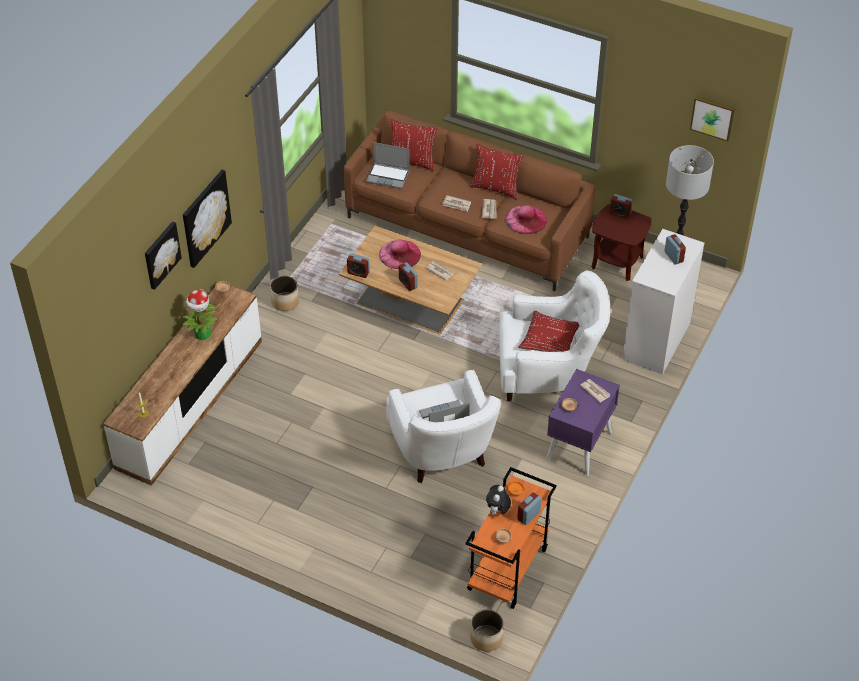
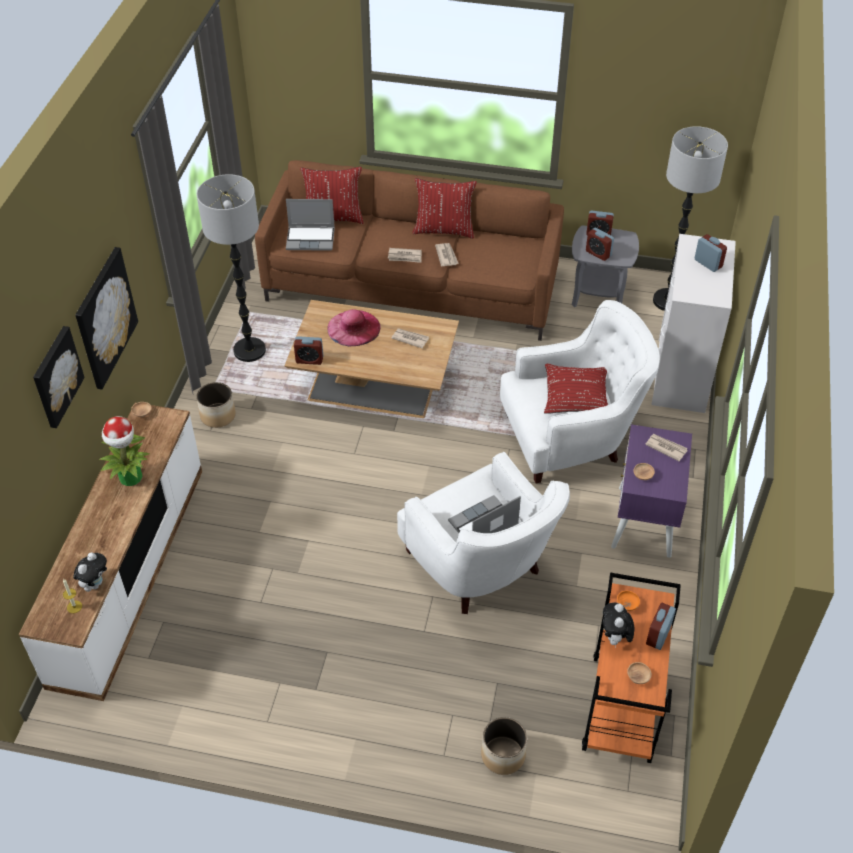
camera: 15 degrees left, 0 degrees up
(160, 401) = (95, 583): none -> plush toy
(323, 255) = (249, 351): none -> floor lamp
(408, 283) = (376, 361): alarm clock -> alarm clock (598, 253)
(486, 638) = (632, 815): planter -> planter (503, 755)
(526, 219) = (494, 259): pink hat -> none
(617, 262) = (598, 294): brown side table -> grey side table
(713, 117) = (713, 86): picture -> none

